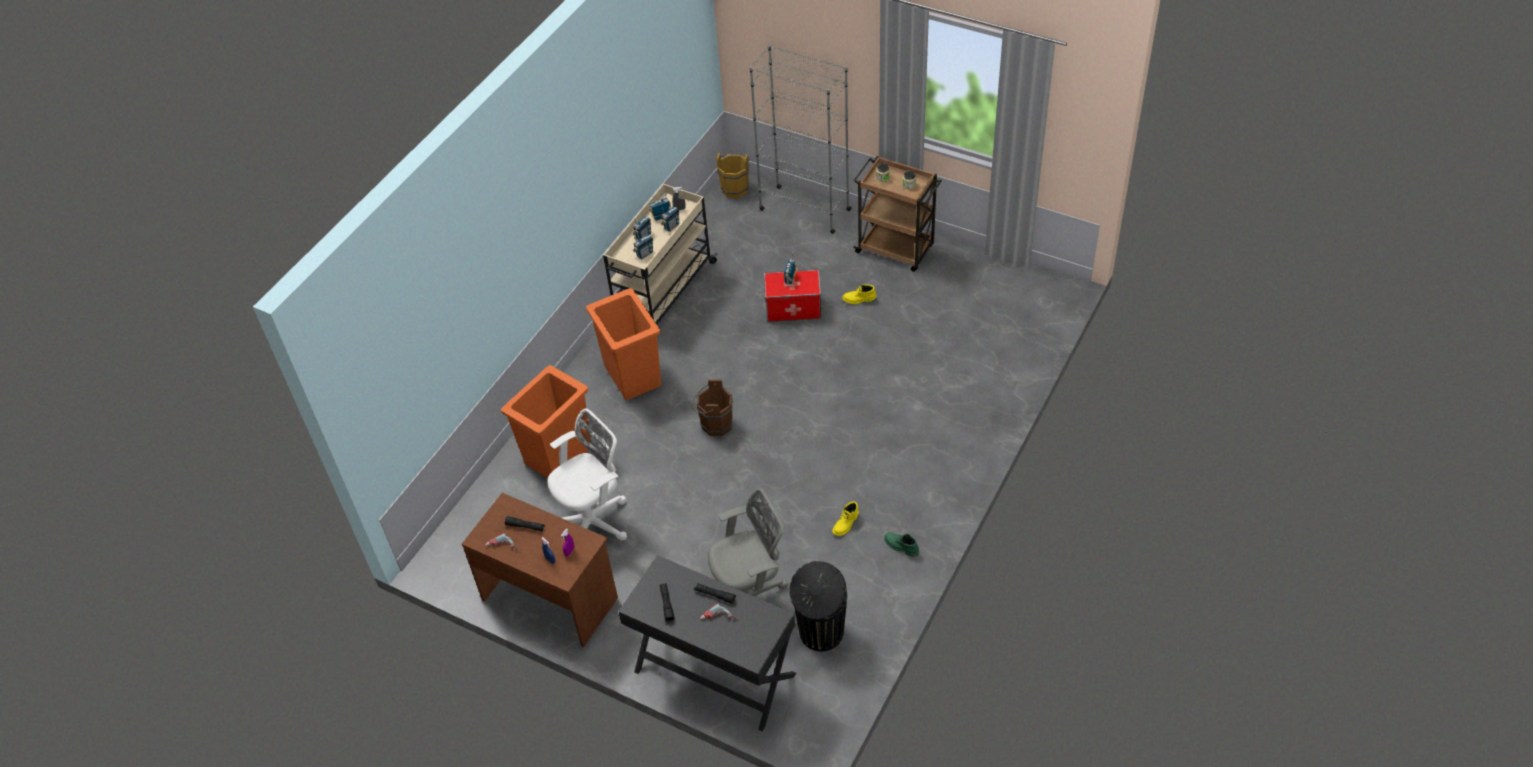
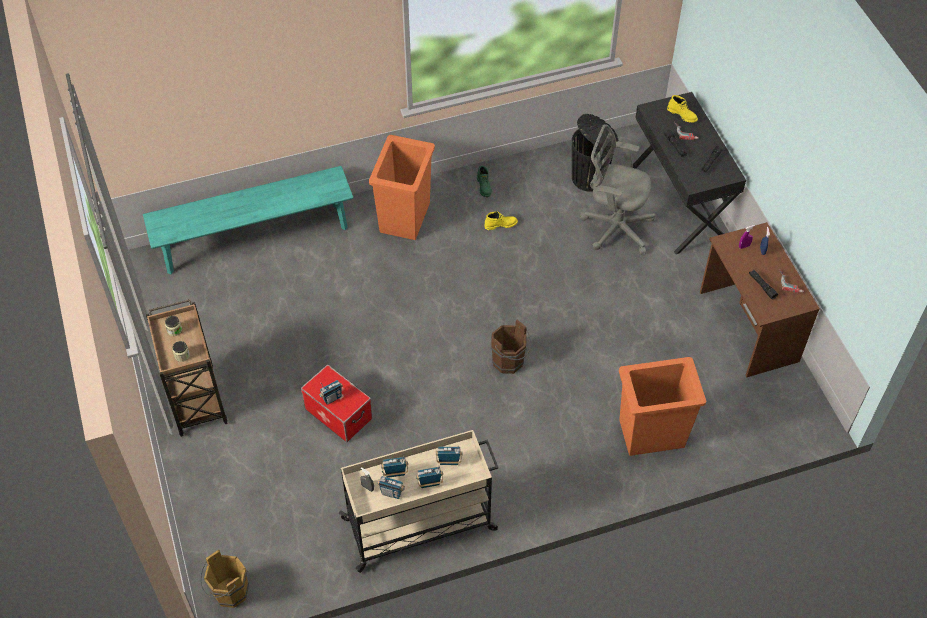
camera: 140 degrees left, 5 degrees up
(593, 522) = (670, 358): white office chair -> none
(632, 376) = (529, 458): orange trash can -> orange trash can (405, 217)
(804, 209) = (206, 508): grey bookcase -> none
(859, 299) = (283, 377): yellow boot -> yellow boot (682, 114)
(1014, 363) = (255, 238): none -> turquoise bench

